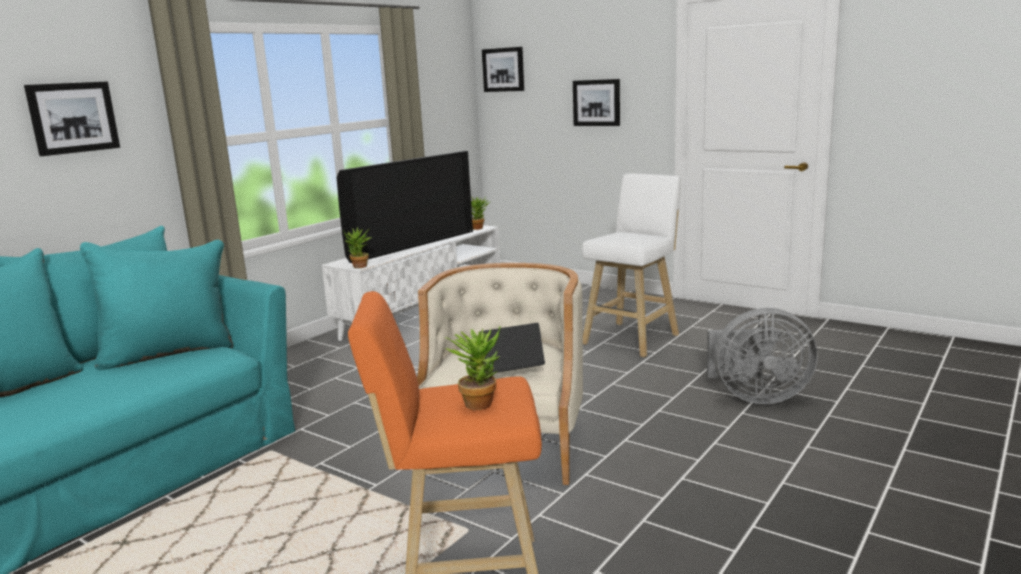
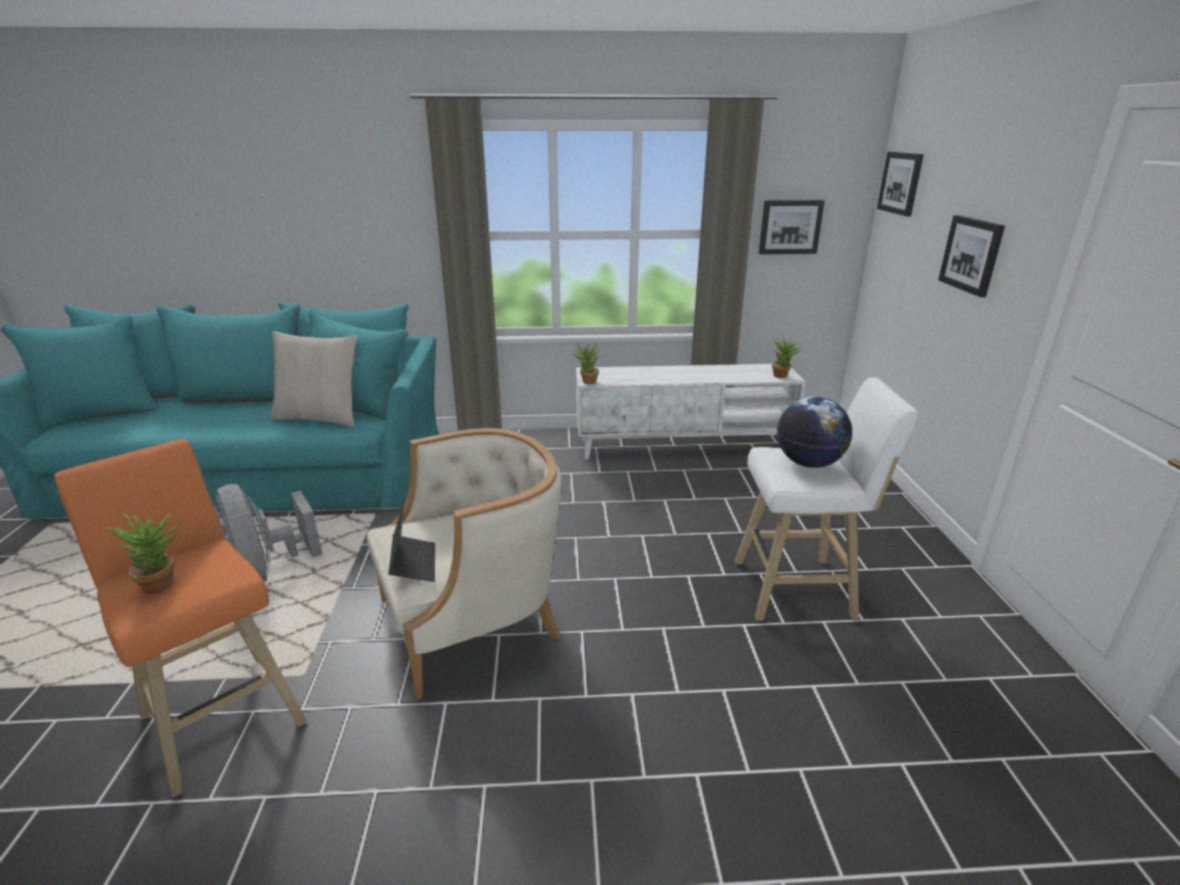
camera: 50 degrees right, 10 degrees up
(73, 117) = (367, 203): picture -> picture (790, 227)
(152, 369) = (320, 417): none -> beige pillow
(411, 245) = (680, 373): television -> none
(510, 375) = (413, 564): laptop -> laptop turned 45 degrees clockwise
(629, 235) = (809, 463): none -> globe
(755, 396) = (758, 770): grey fan -> grey fan (267, 571)

